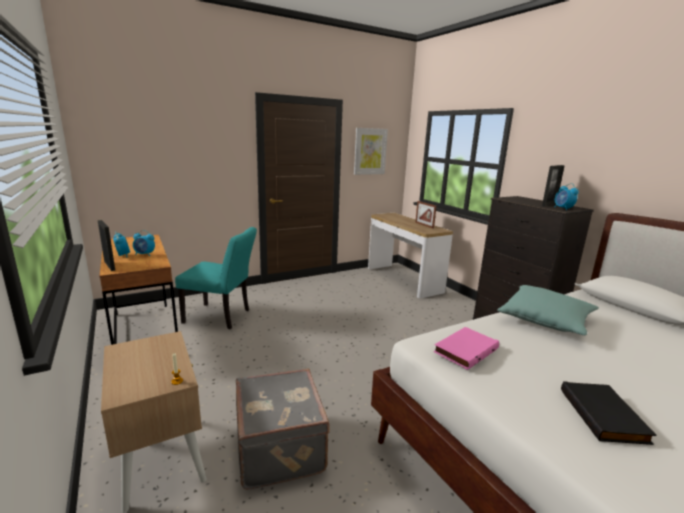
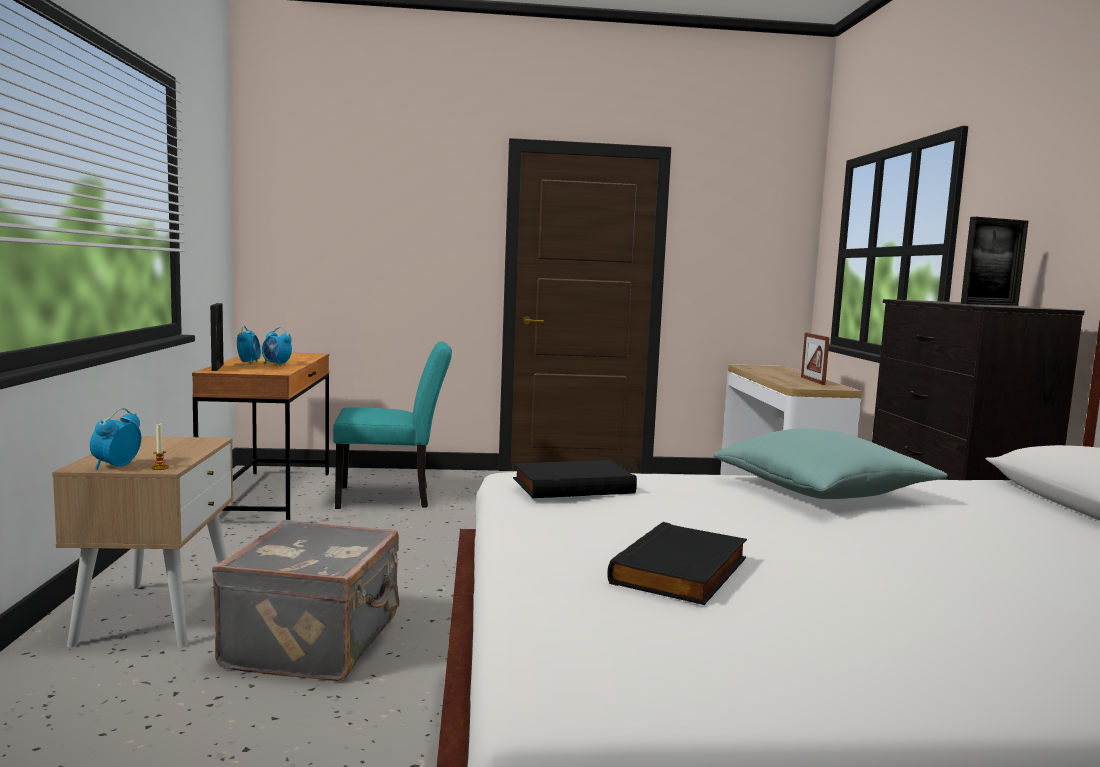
camera: 25 degrees right, 10 degrees down
(221, 317) = (392, 497): turquoise chair -> turquoise chair turned 45 degrees counterclockwise
(370, 151) = (729, 242): picture -> none
(464, 350) = (573, 485): pink book -> black book
(563, 208) = (999, 306): alarm clock -> alarm clock (116, 466)

